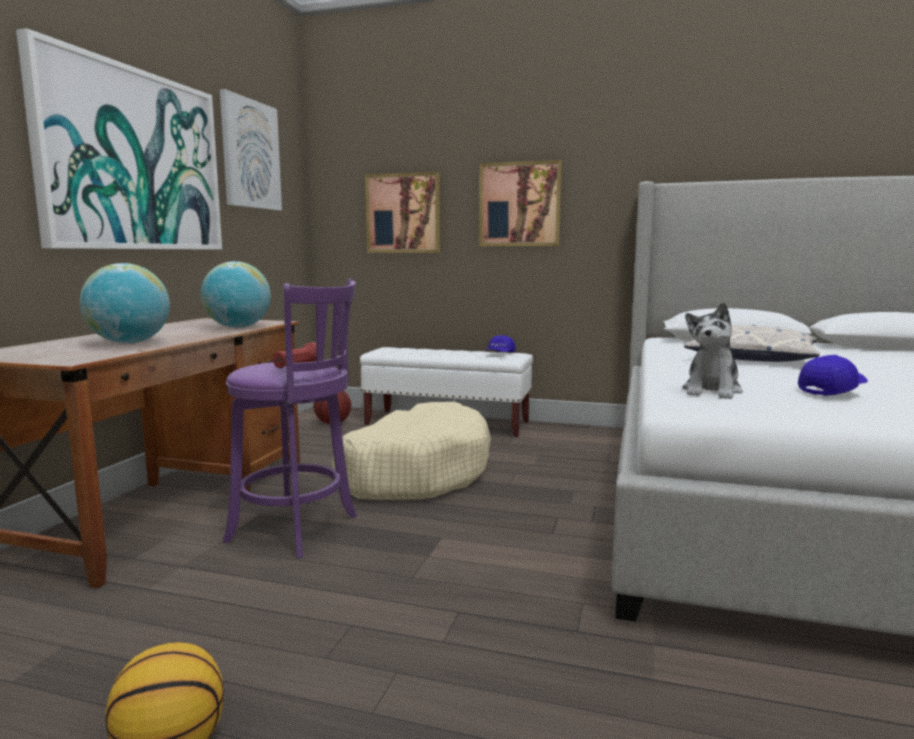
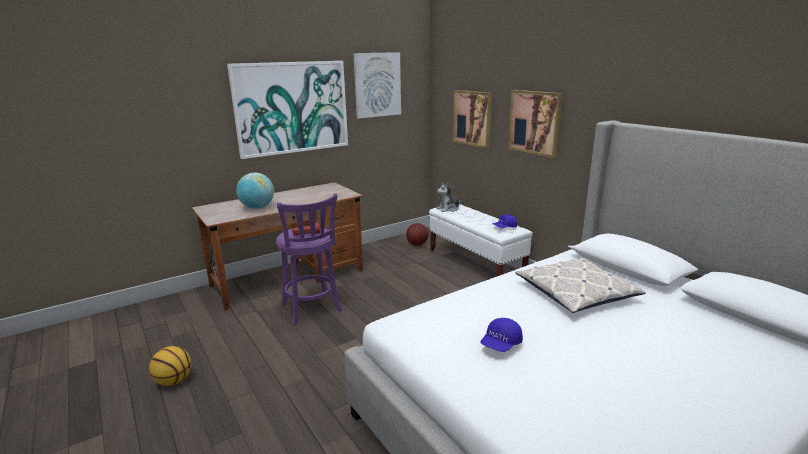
camera: 40 degrees right, 10 degrees up
(238, 327) = (322, 198): globe -> none
(414, 472) = (404, 293): beige dog bed -> none
(712, 391) = (437, 317): plush toy -> plush toy (448, 209)
(832, 390) = (500, 344): blue cap -> blue cap turned 120 degrees clockwise

